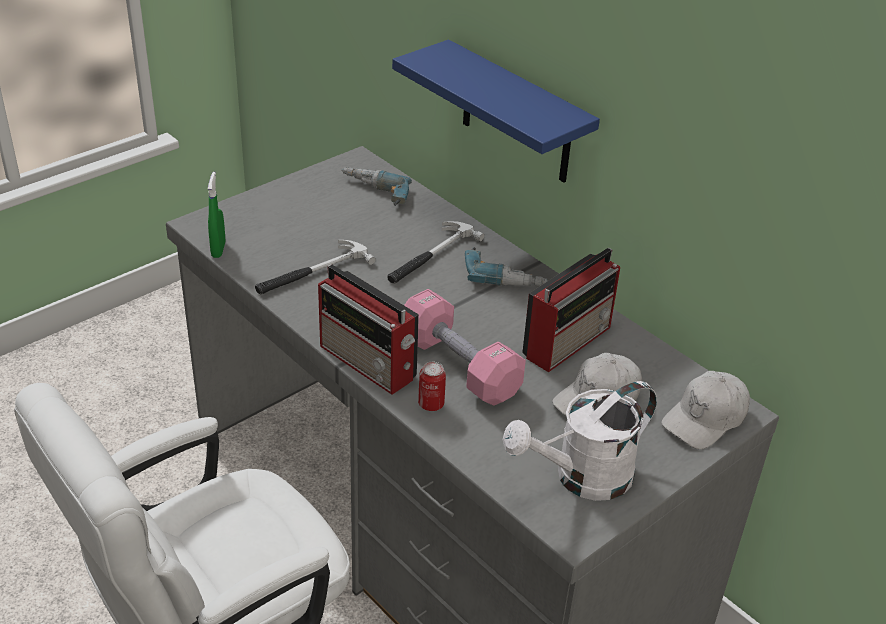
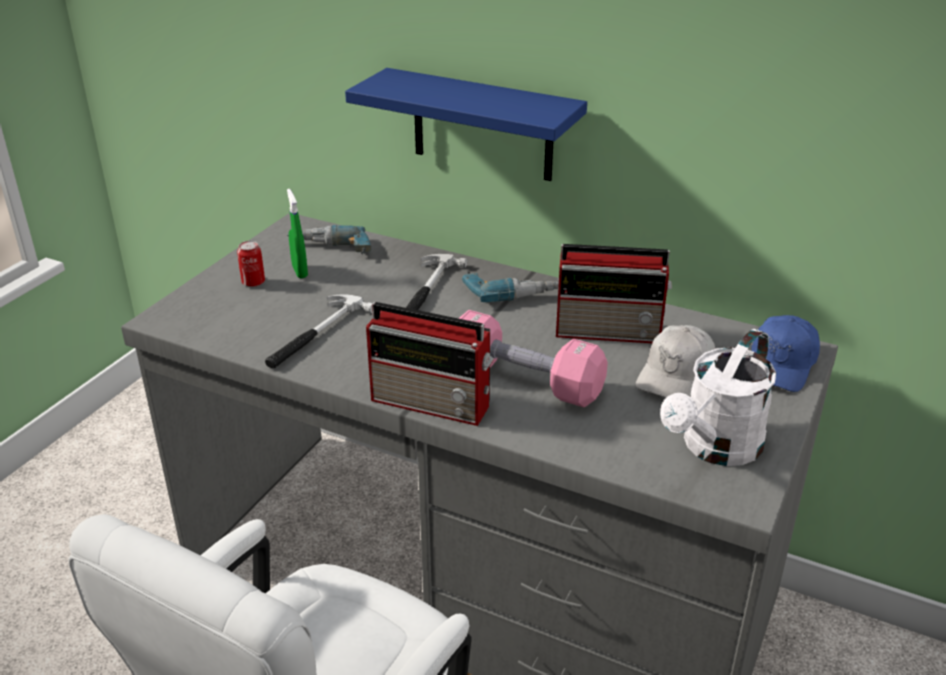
camera: 20 degrees left, 5 degrees down
(218, 250) = (198, 338): green spray bottle -> green spray bottle (300, 271)
(431, 404) = (523, 423): can -> can (253, 282)
(569, 340) = (610, 331): radio -> radio turned 75 degrees clockwise
(705, 419) = (781, 365): white cap -> blue cap

